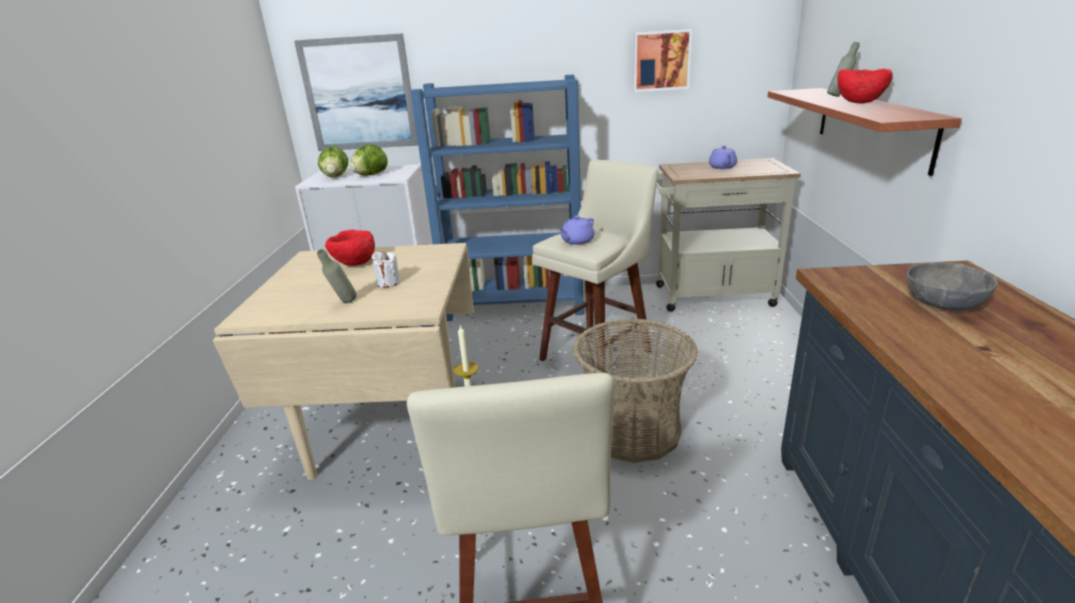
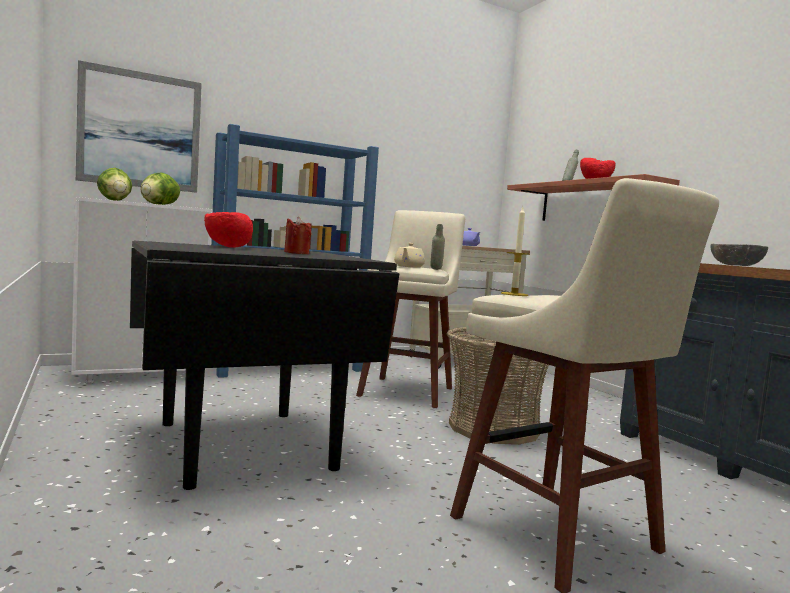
camera: 30 degrees left, 20 degrees down
(343, 303) = (277, 254): grey bottle -> grey bottle (436, 269)
(388, 283) = (296, 253): white candle -> red candle
(390, 426) = (246, 445): beige dining table -> black dining table
(577, 241) = (408, 267): purple teapot -> beige teapot
(661, 60) = (418, 157): picture -> none

